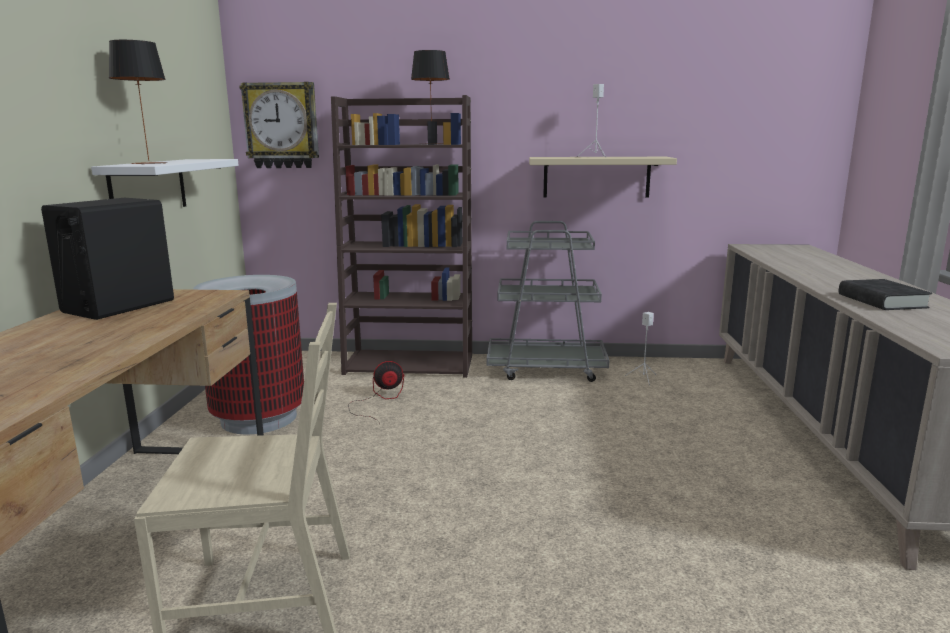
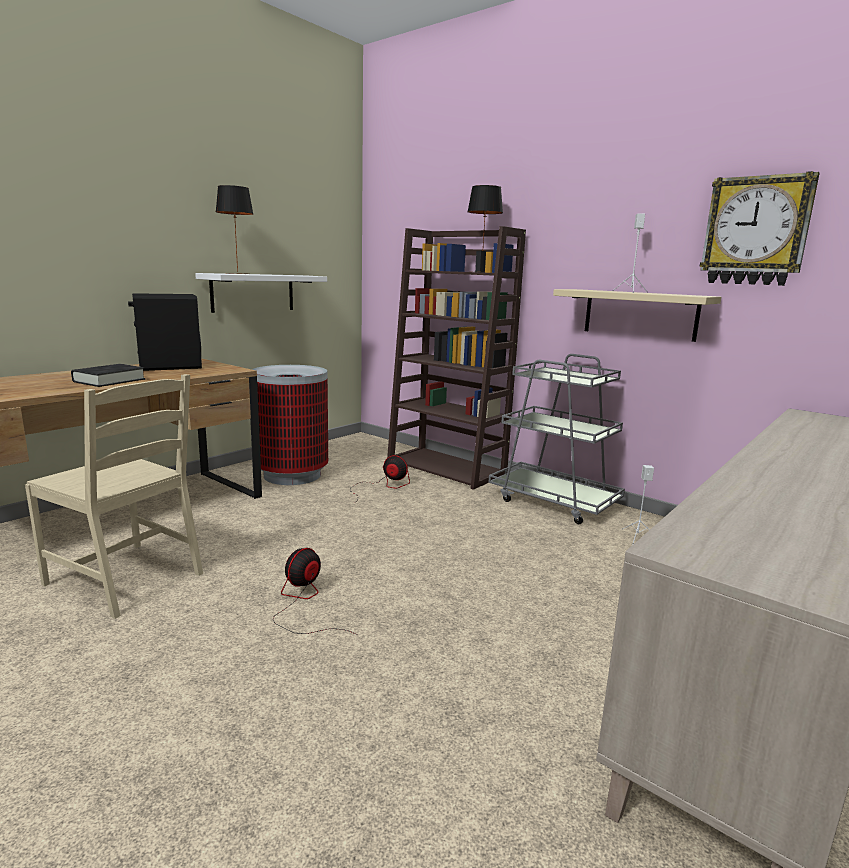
camera: 35 degrees right, 0 degrees up
(282, 126) = (391, 253): wall clock -> wall clock (755, 231)
(500, 534) = (304, 603): none -> fan
(881, 301) = (775, 491): black book -> black book (109, 380)

